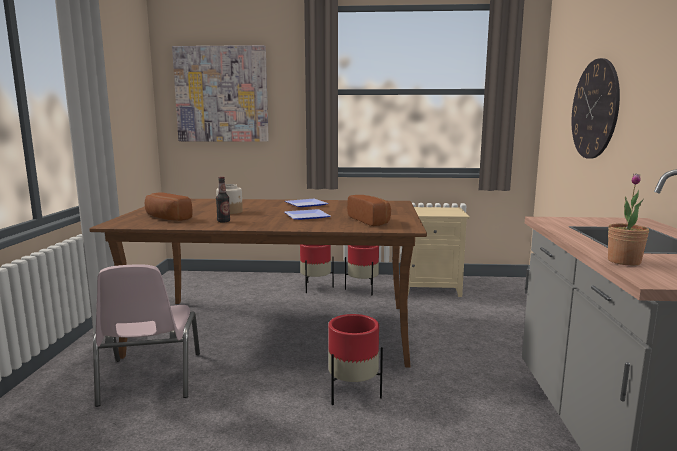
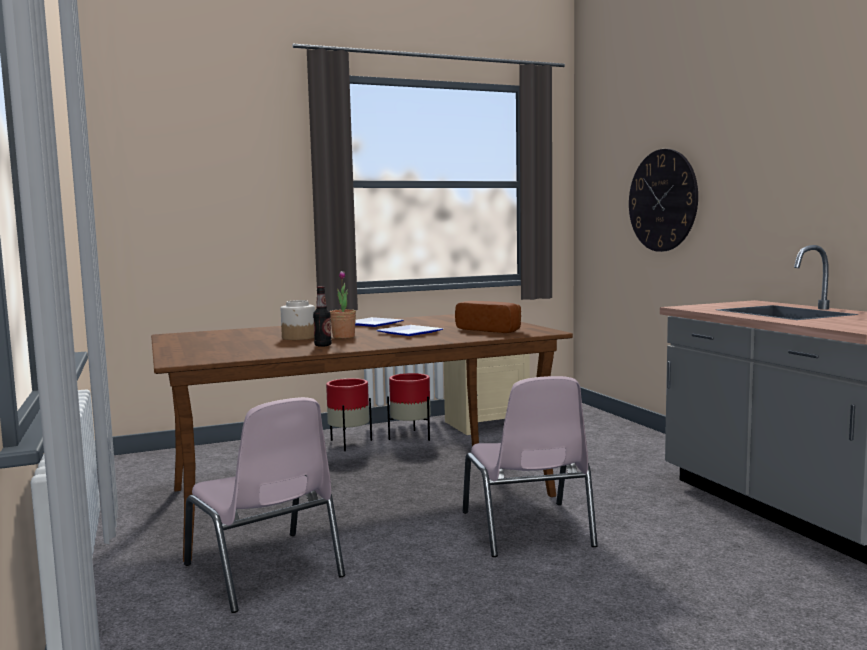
camera: 25 degrees left, 5 degrees down
(165, 218) = (233, 350): bread -> none
(222, 94) = (186, 186): picture -> none
(352, 393) = (527, 530): red planter -> pink chair
(624, 261) = (816, 323): potted plant -> potted plant (343, 337)

